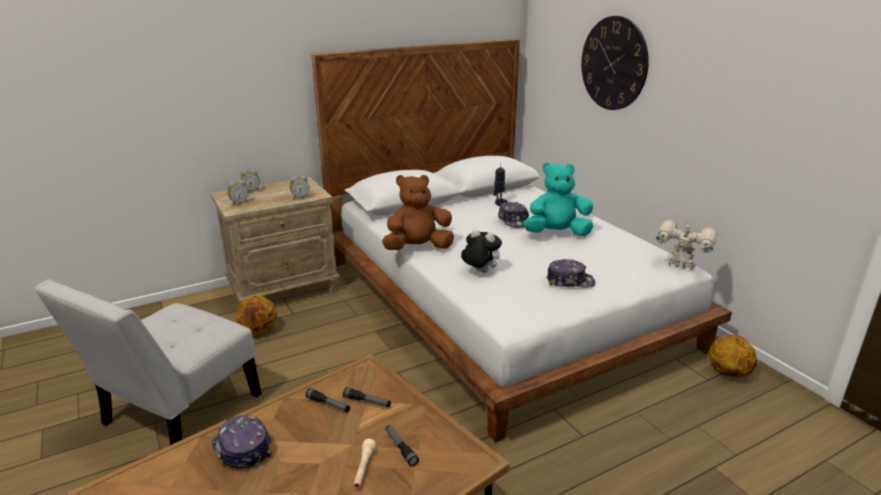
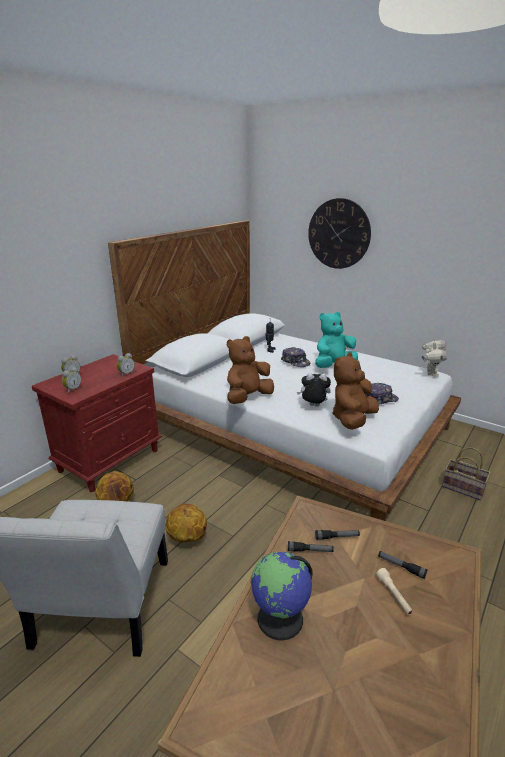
camera: 25 degrees left, 0 degrees up
(241, 448) = (280, 619): cap -> globe
(284, 289) = (110, 460): beige nightstand -> red nightstand
(507, 295) = (352, 419): none -> brown plush toy
(658, 426) = (464, 488): none -> basket
(680, 266) = (430, 373): toy robot -> toy robot turned 105 degrees clockwise
(727, 373) = (469, 439): basketball -> basketball (187, 538)

